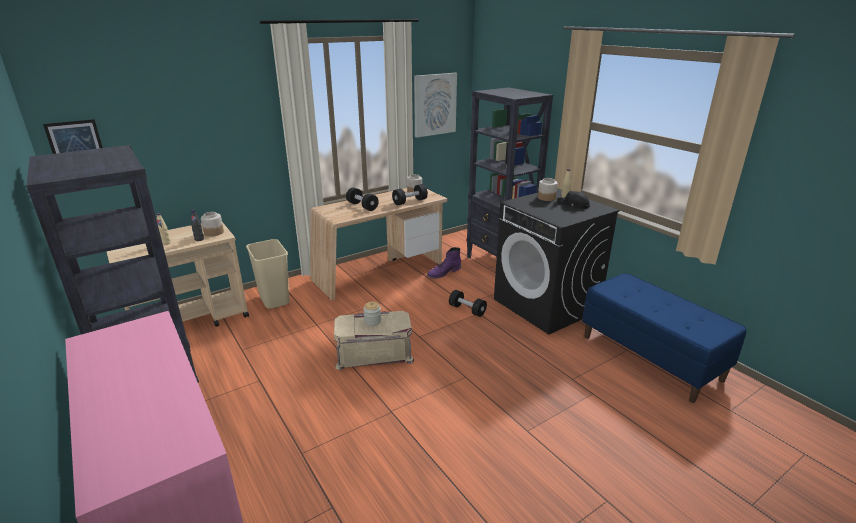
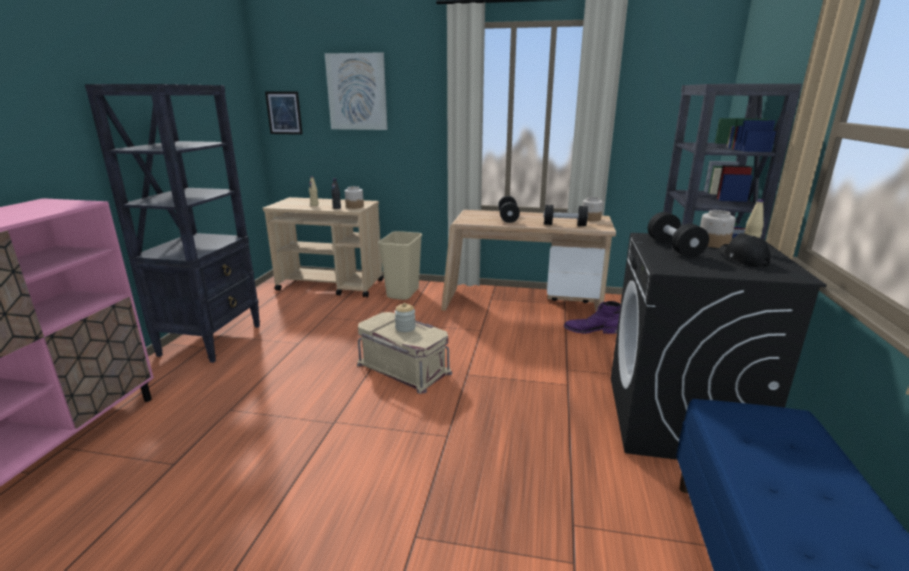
camera: 45 degrees right, 5 degrees down
(434, 104) = (660, 115): picture -> picture (357, 92)
(467, 310) = (559, 375): black dumbbell -> black dumbbell (674, 248)

